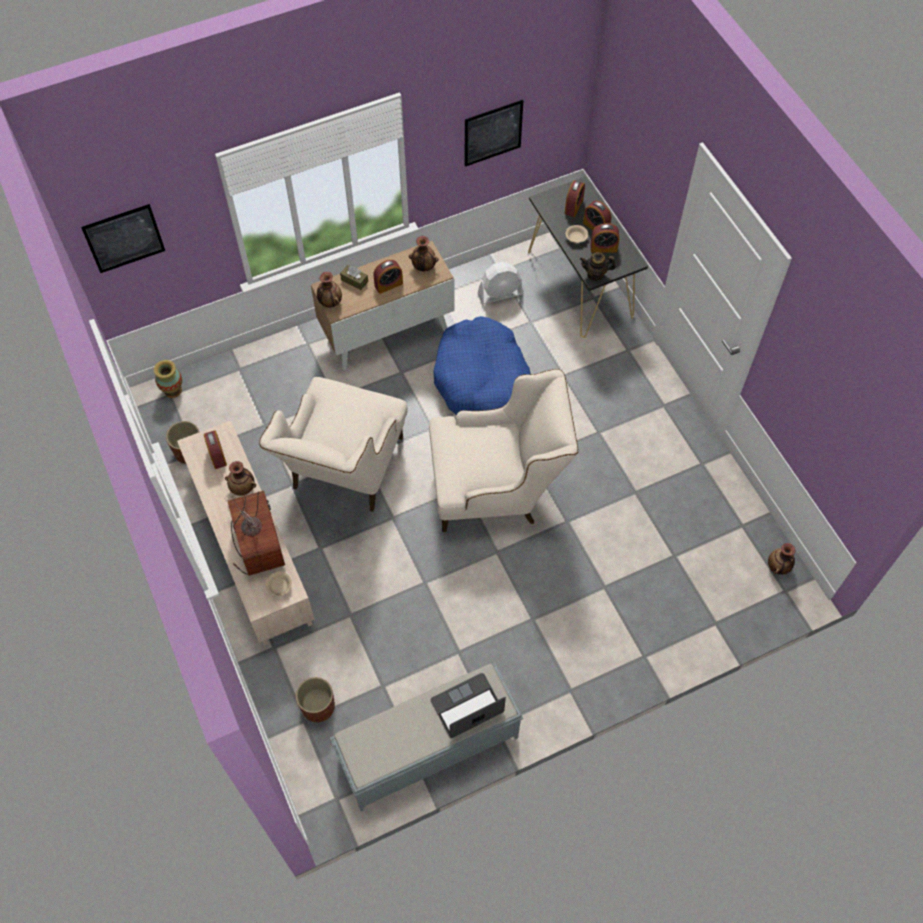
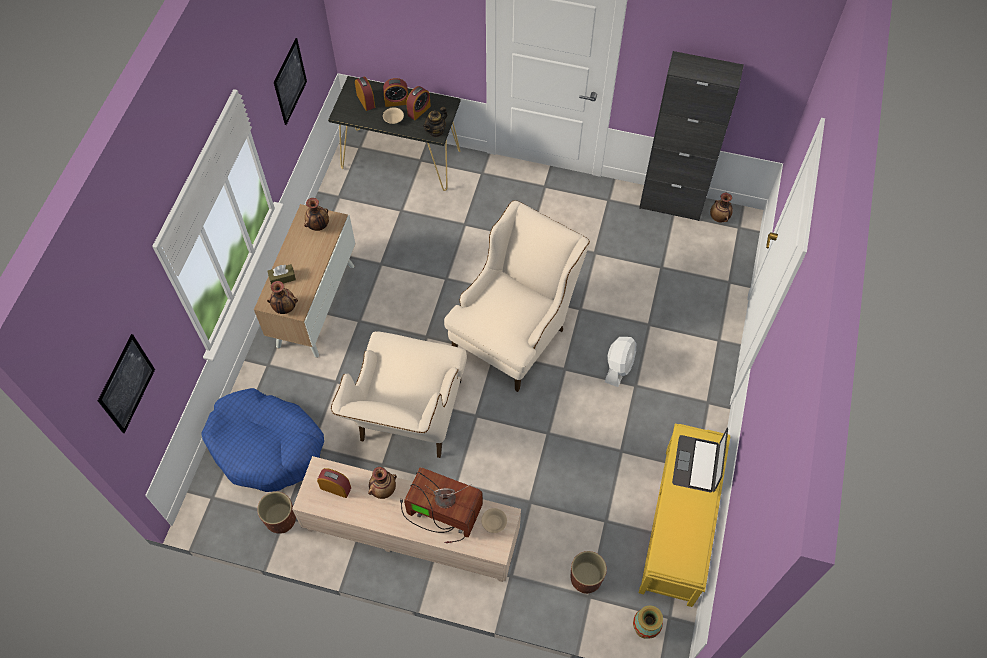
camera: 50 degrees left, 0 degrees up
(172, 390) = (210, 492): vase -> vase (644, 628)
(344, 473) = (408, 421): beige armchair -> beige armchair turned 45 degrees clockwise
(388, 285) = (310, 259): alarm clock -> none
(427, 748) = (678, 526): grey bench -> yellow bench
(482, 381) = (419, 275): blue dog bed -> blue dog bed (266, 446)
(500, 294) = (358, 211): white fan -> white fan (618, 366)
(751, 516) = (671, 204): none -> black cabinet

